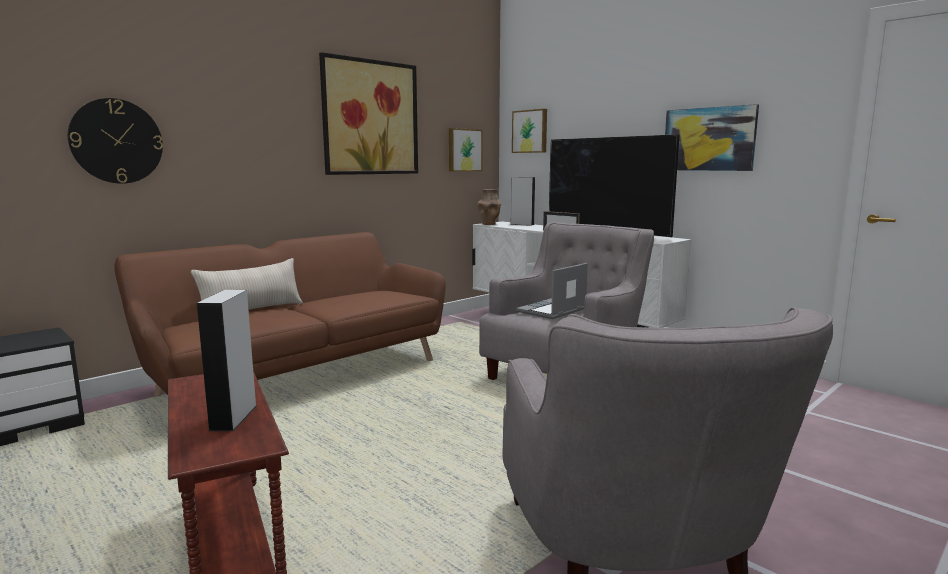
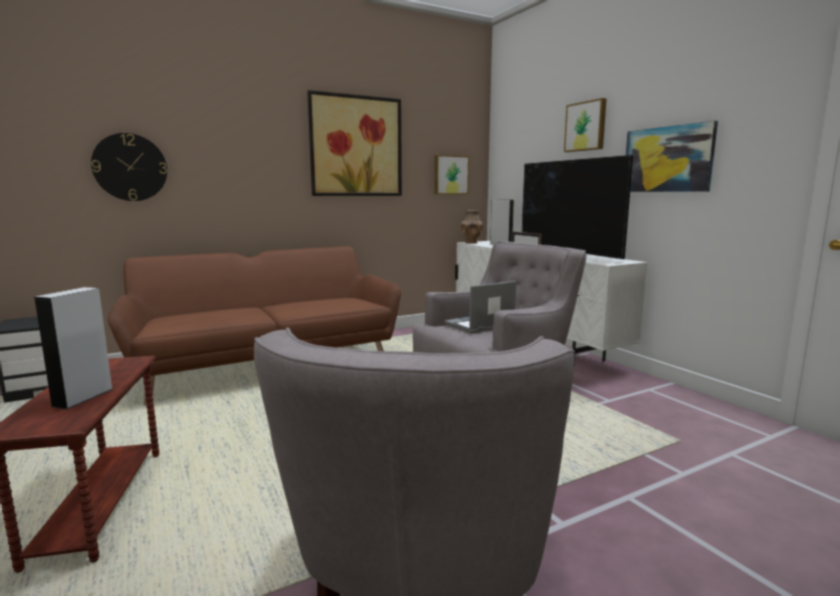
camera: 15 degrees right, 0 degrees up
(252, 310) = (229, 308): beige pillow -> none
(530, 131) = (512, 157): picture -> picture (586, 126)

